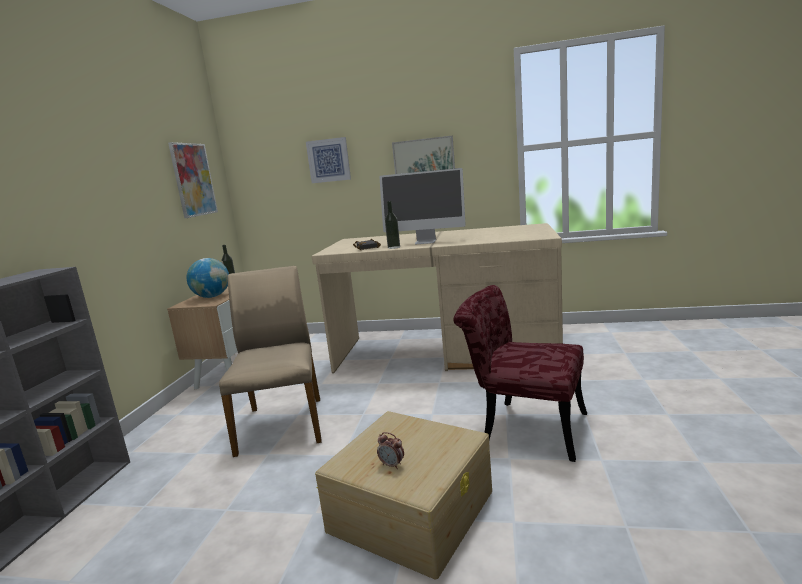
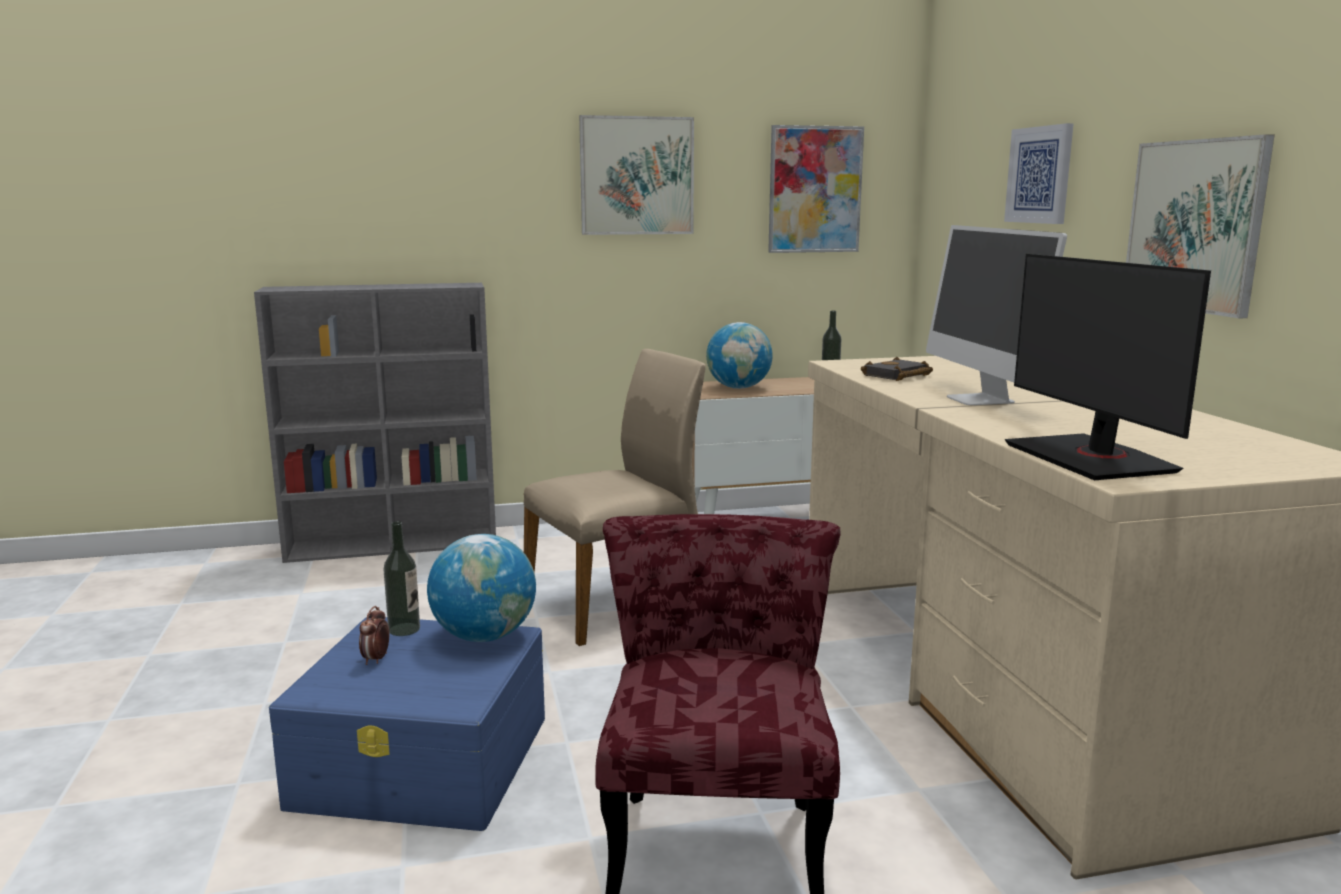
camera: 65 degrees right, 0 degrees up
(113, 176) = (637, 176): none -> picture
(388, 426) = (484, 636): none -> globe
(394, 247) = (901, 389): bottle -> bottle (404, 629)
(412, 509) = (425, 761): beige storage box -> blue storage box
(520, 237) = (1091, 458): none -> monitor

